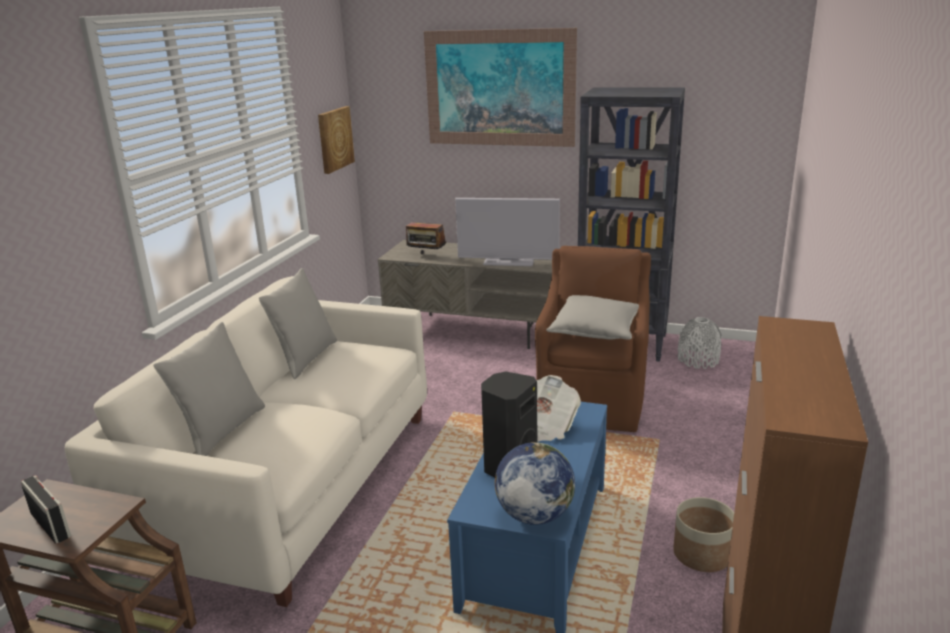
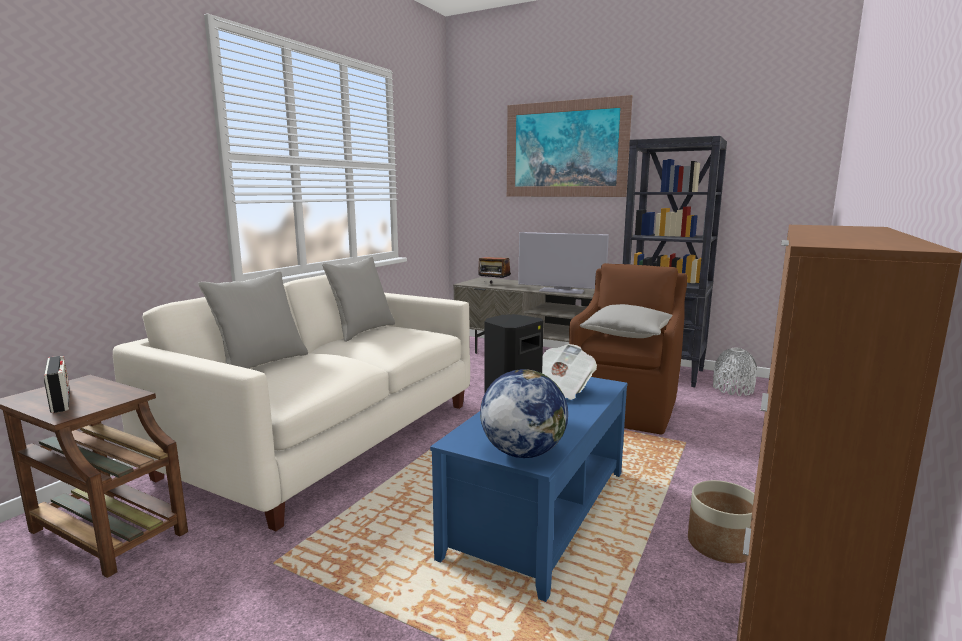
camera: 10 degrees right, 10 degrees down
(334, 139) = (430, 188): picture -> none

